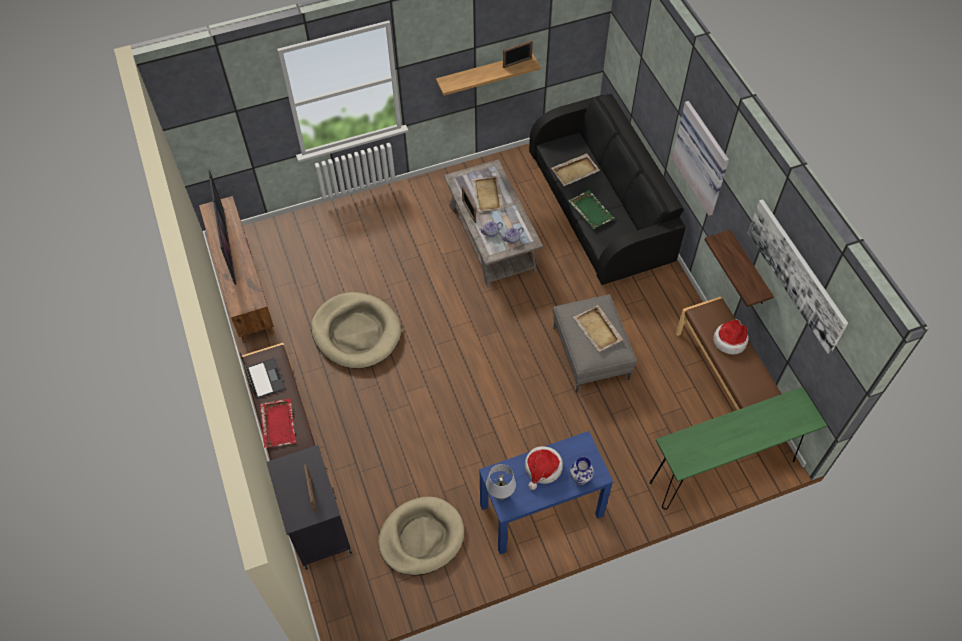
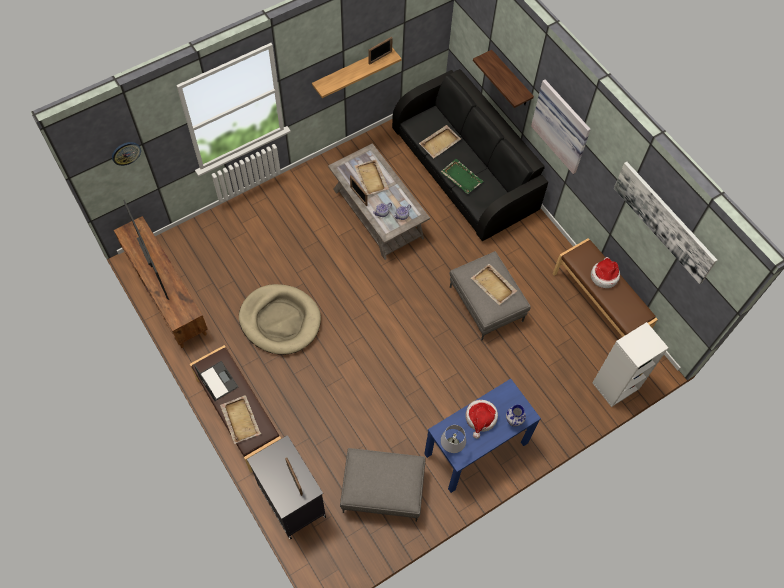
camera: 15 degrees left, 5 degrees up
(216, 117) = (126, 153): none -> wall clock
(278, 423) = (240, 419): red tray -> beige tray
(421, 537) = (382, 491): beige dog bed -> grey ottoman
(722, 471) = (615, 386): green console table -> white bookcase
(748, 270) = (615, 217): shelf -> shelf (511, 79)

